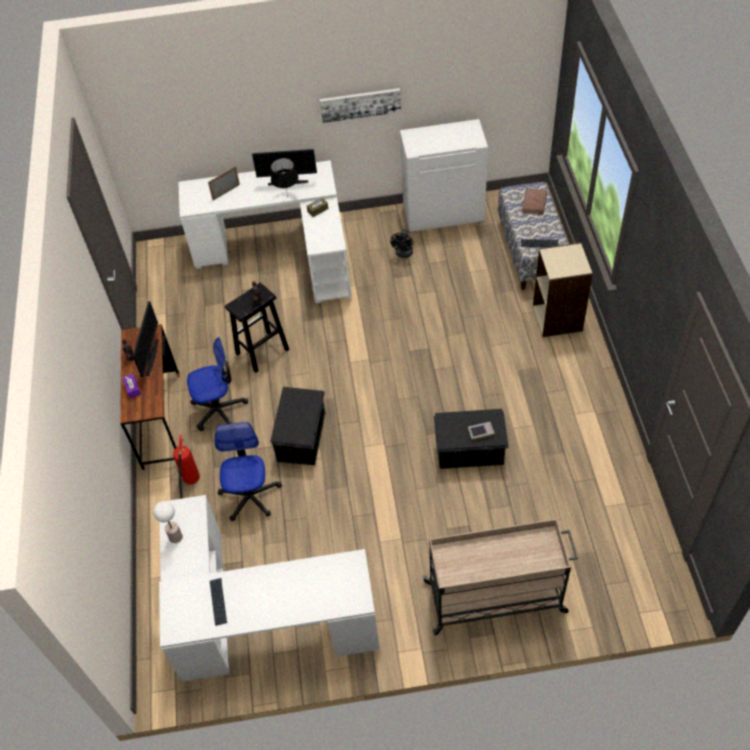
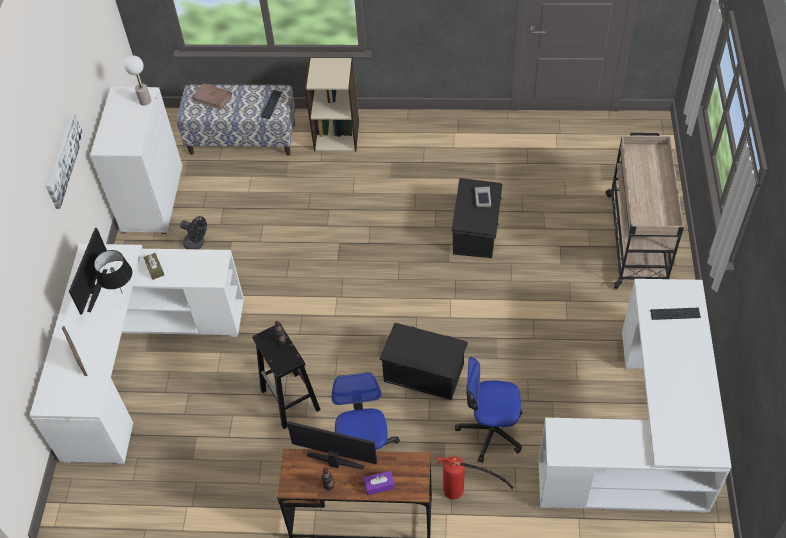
camera: 80 degrees left, 0 degrees up
(176, 537) = (596, 450): table lamp -> table lamp (145, 101)
(218, 601) = (683, 409): keyboard -> keyboard (675, 314)

